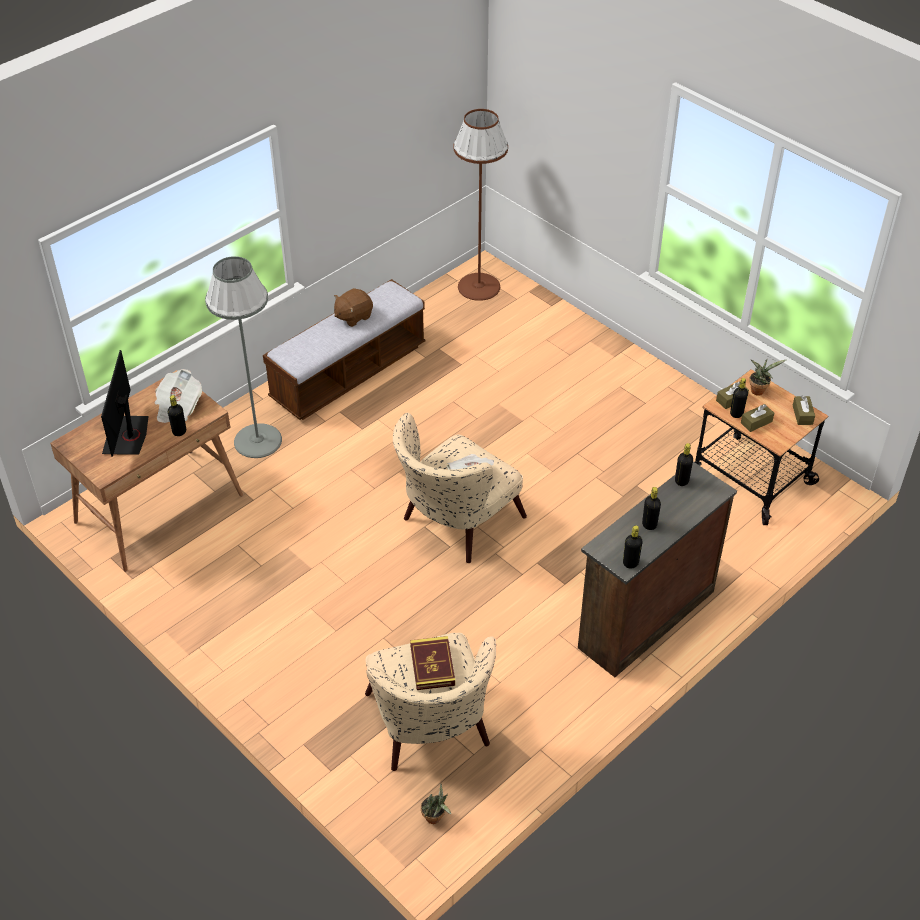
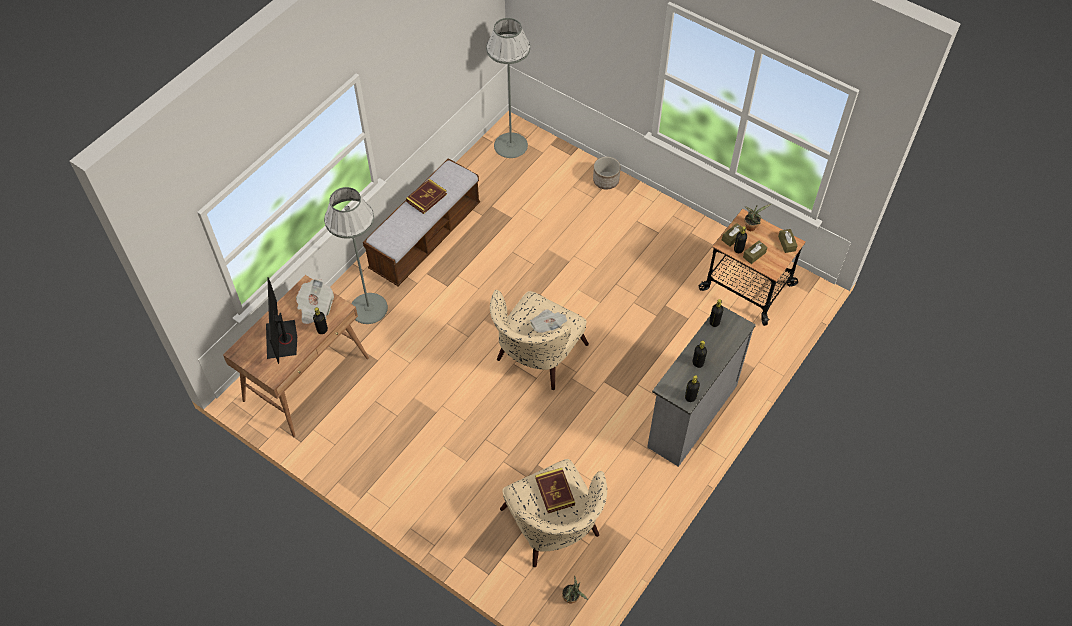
camera: 10 degrees left, 10 degrees up
(353, 316) = (426, 198): brown plush toy -> book
(478, 286) = (510, 145): brown floor lamp -> grey floor lamp
(589, 338) = (606, 181): none -> planter
(644, 618) = (690, 415): brown dresser -> grey dresser

